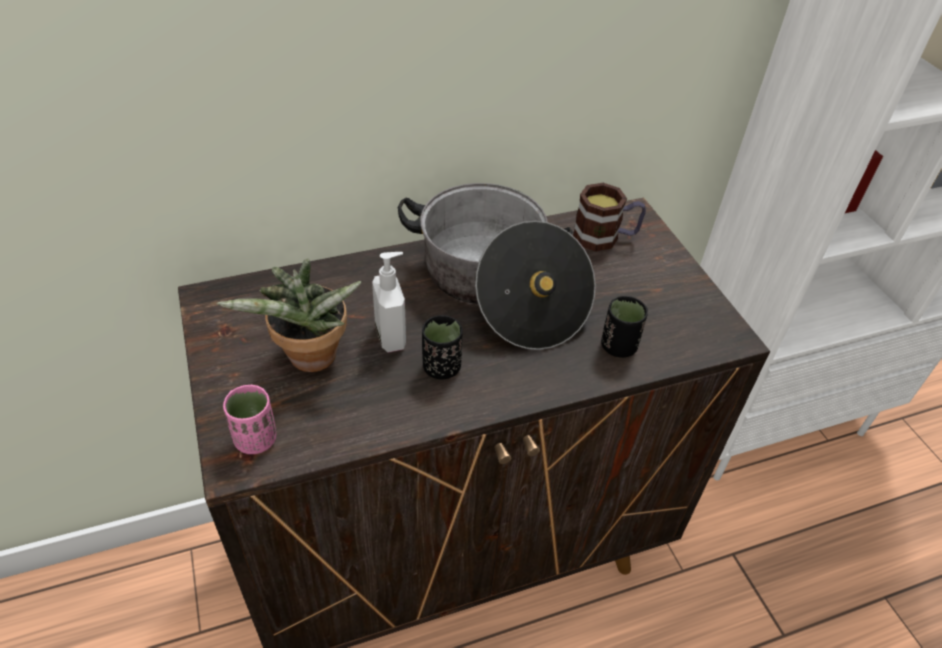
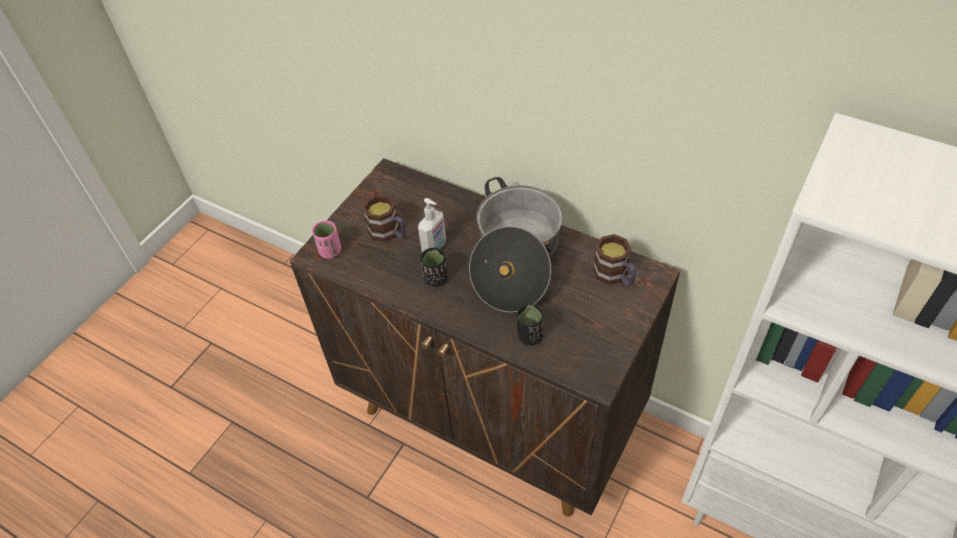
camera: 55 degrees right, 5 degrees up
(310, 361) = (389, 233): potted plant -> mug

